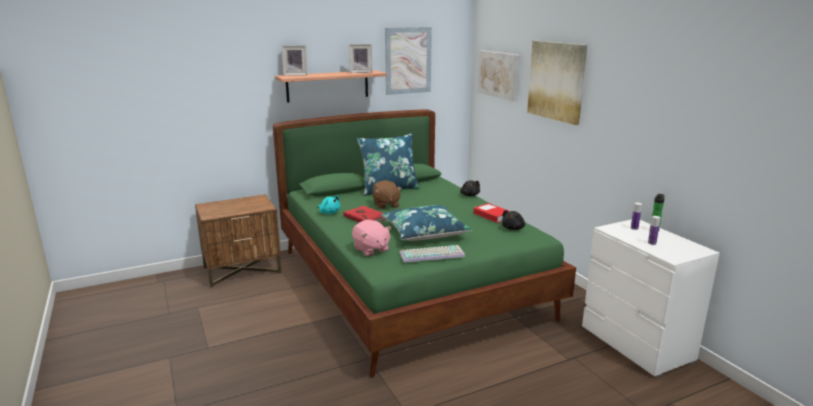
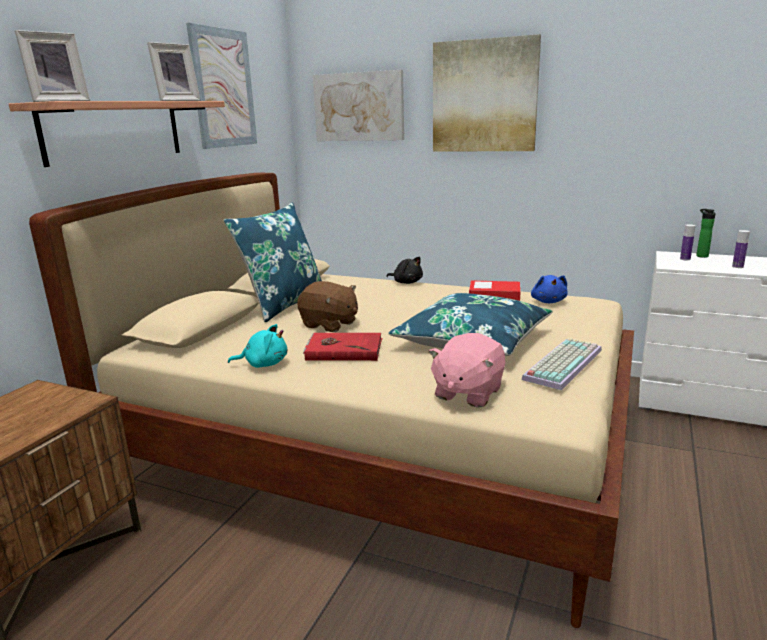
camera: 40 degrees left, 0 degrees up
(371, 250) = (467, 393): pink plush toy -> pink plush toy turned 105 degrees clockwise
(408, 284) = (381, 447): green bed -> beige bed
(513, 228) = (548, 301): black plush toy -> blue plush toy

